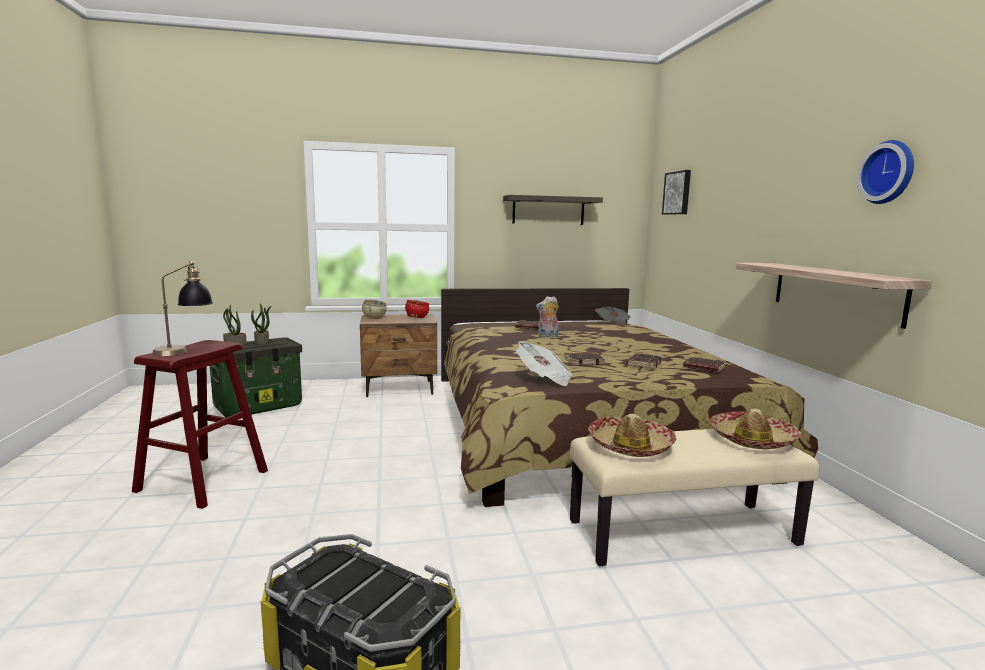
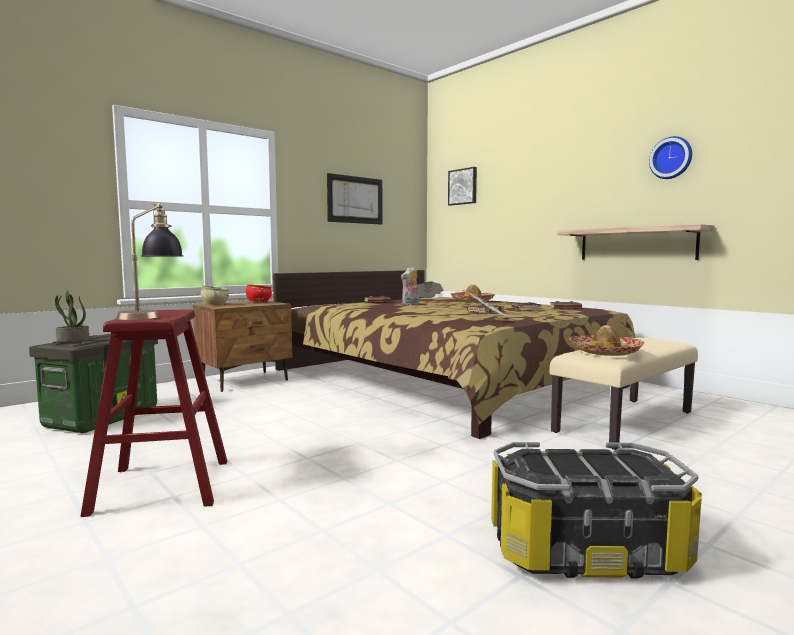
camera: 30 degrees left, 5 degrees down
(262, 342) = (105, 336): potted plant -> none
(548, 210) = (355, 200): shelf -> picture
(752, 439) = (654, 341): hat -> hat (472, 301)

